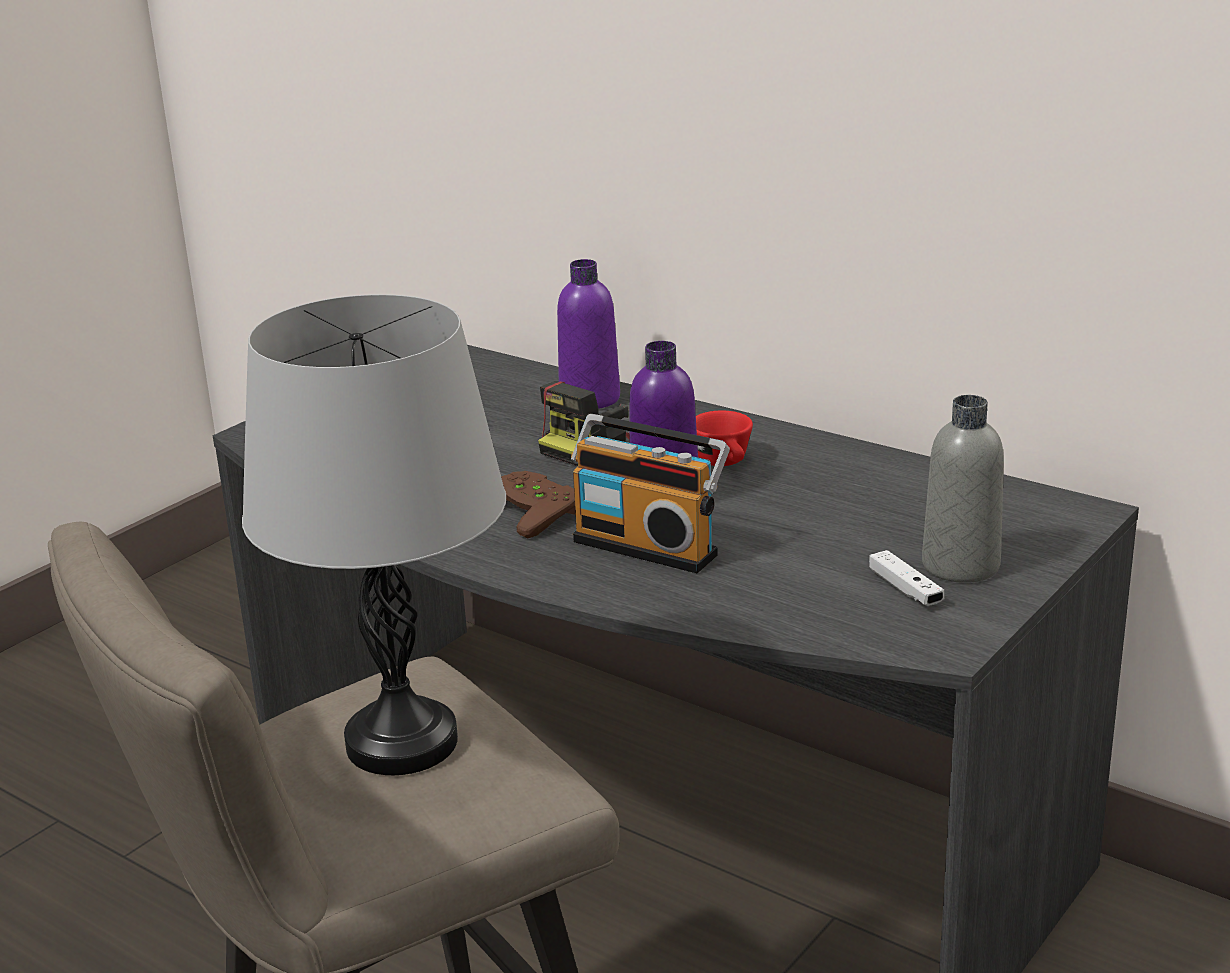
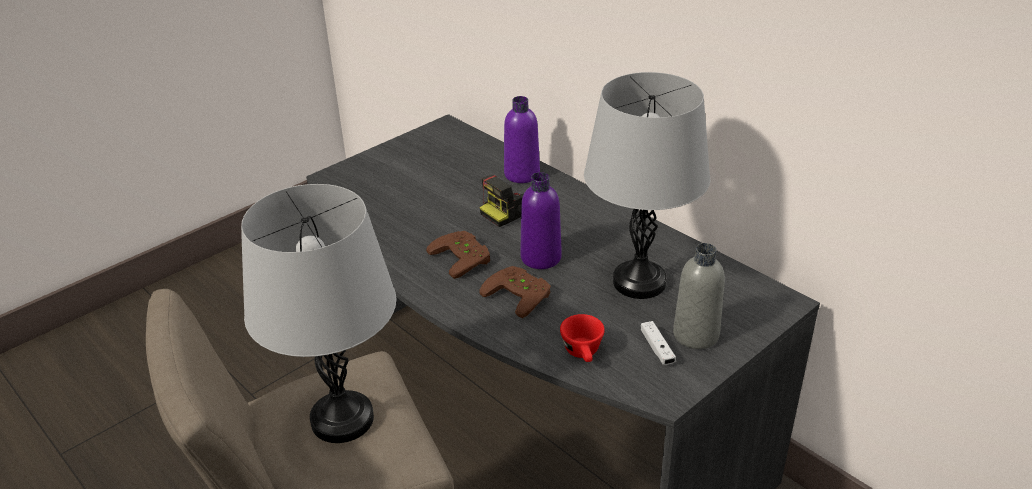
camera: 10 degrees right, 10 degrees up
(648, 546) = (520, 293): radio -> brown game controller
(725, 463) = (584, 235): red cup -> red cup (583, 353)
(840, 511) = (639, 282): none -> grey table lamp

